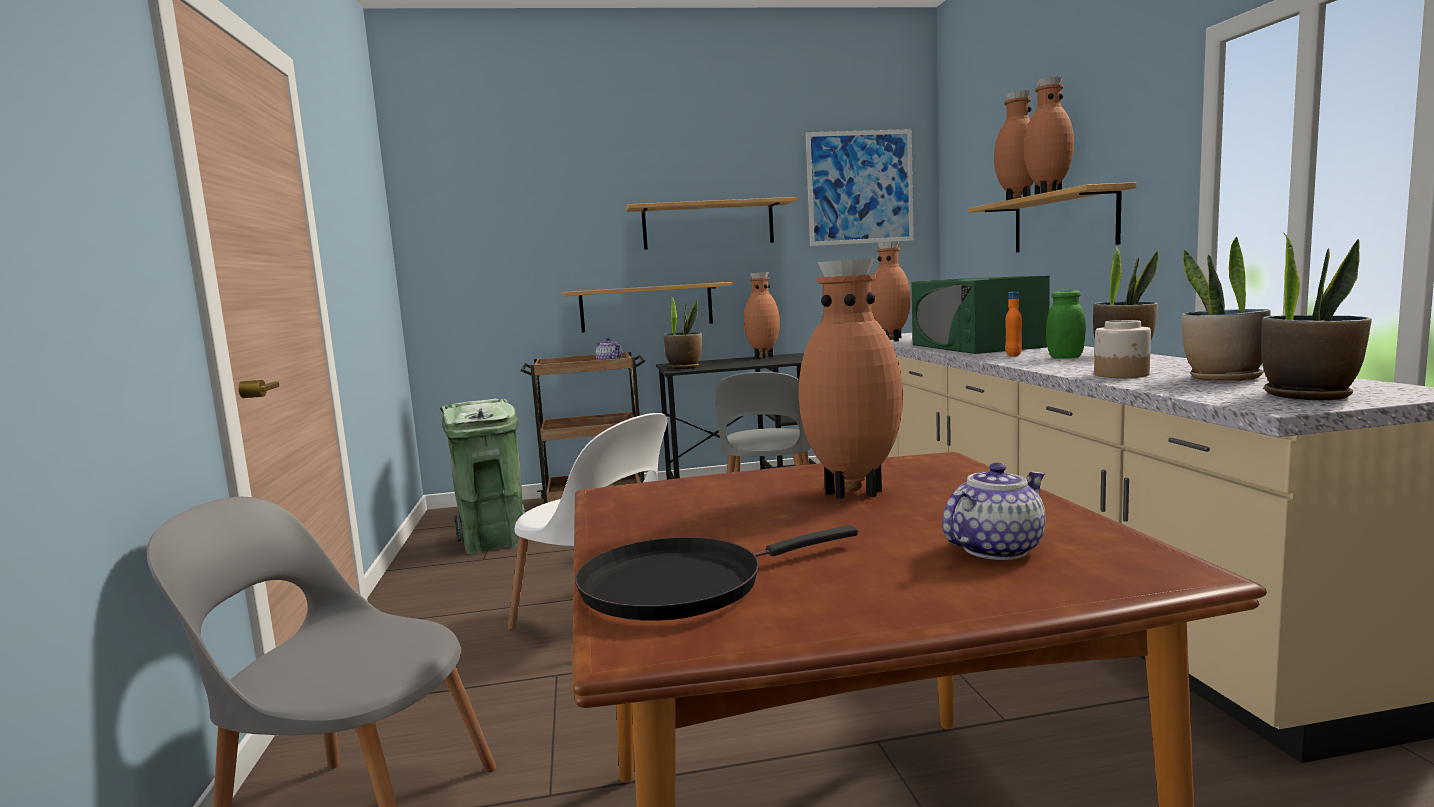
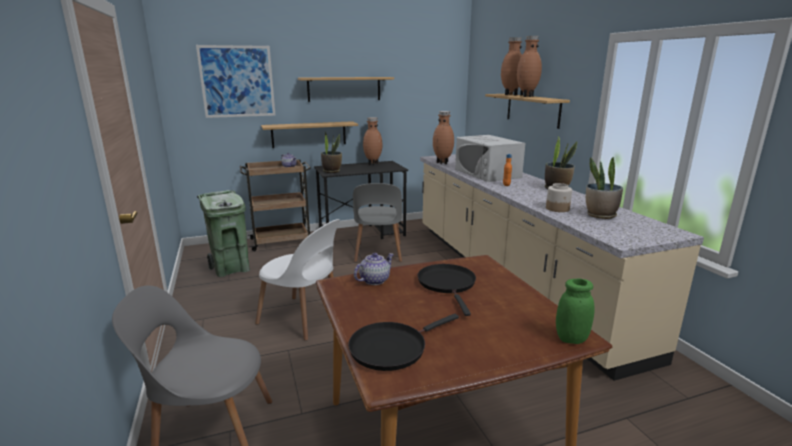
camera: 10 degrees left, 10 degrees up
(853, 491) = (447, 284): brown vase -> black frying pan
(860, 187) = (427, 71): picture -> picture (237, 81)
(976, 346) = (487, 173): green microwave -> white microwave
(995, 549) = (513, 324): teapot -> teapot (374, 280)
(1065, 358) = (531, 189): green jar -> green jar (571, 339)
(1308, 395) = (634, 233): potted plant -> none

